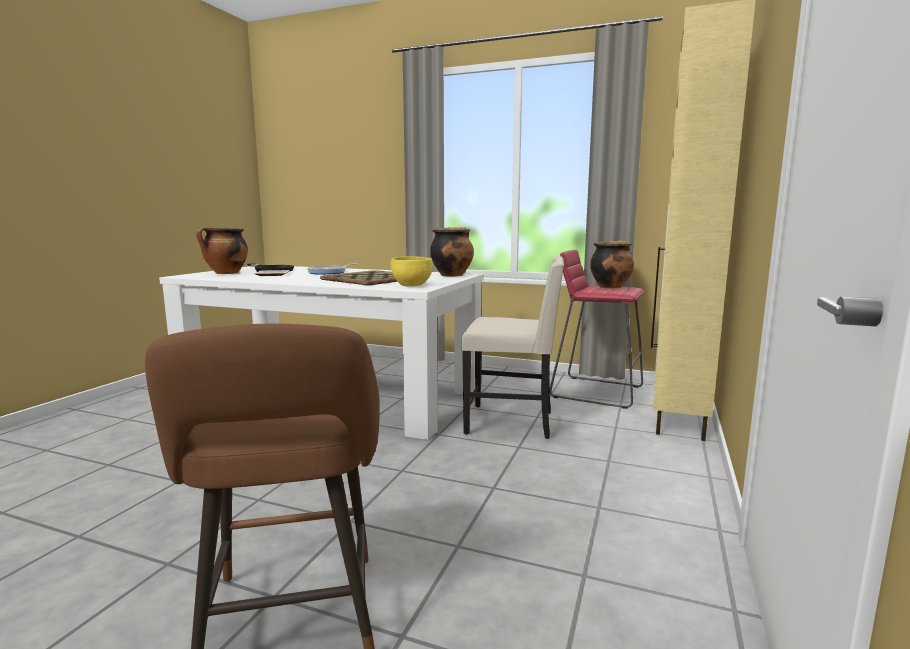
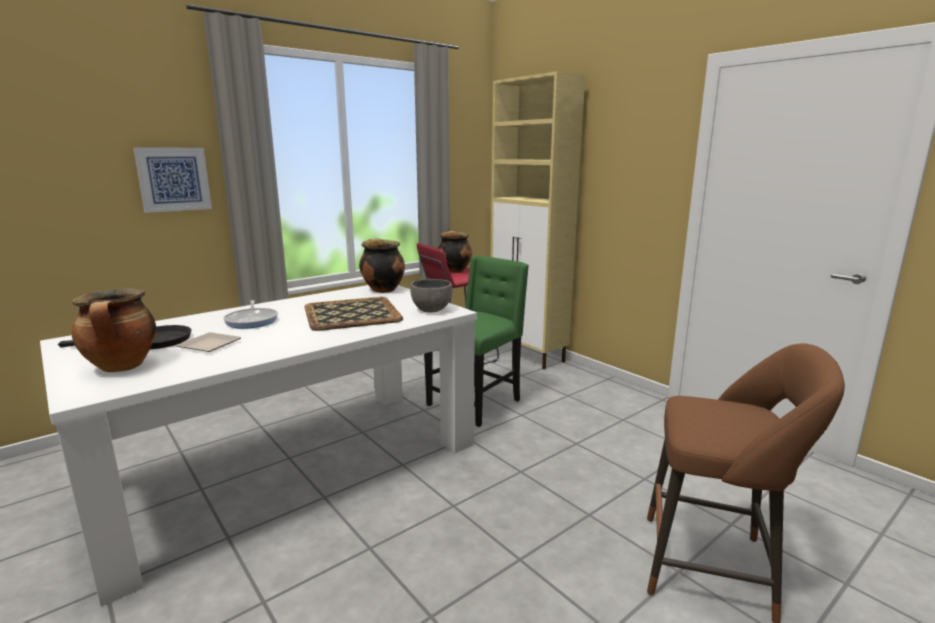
camera: 60 degrees left, 5 degrees up
(382, 179) = (174, 179): none -> picture
(411, 285) = (431, 310): yellow bowl -> grey bowl
(512, 422) = (476, 403): beige chair -> green chair

